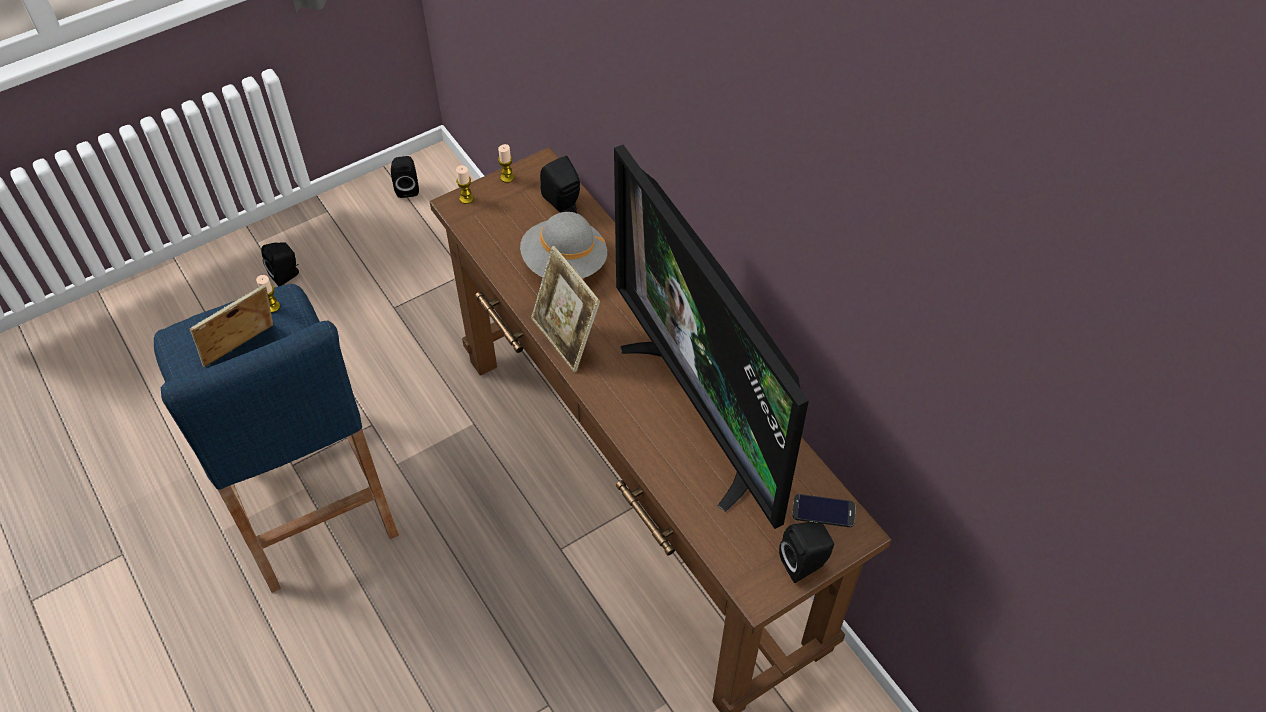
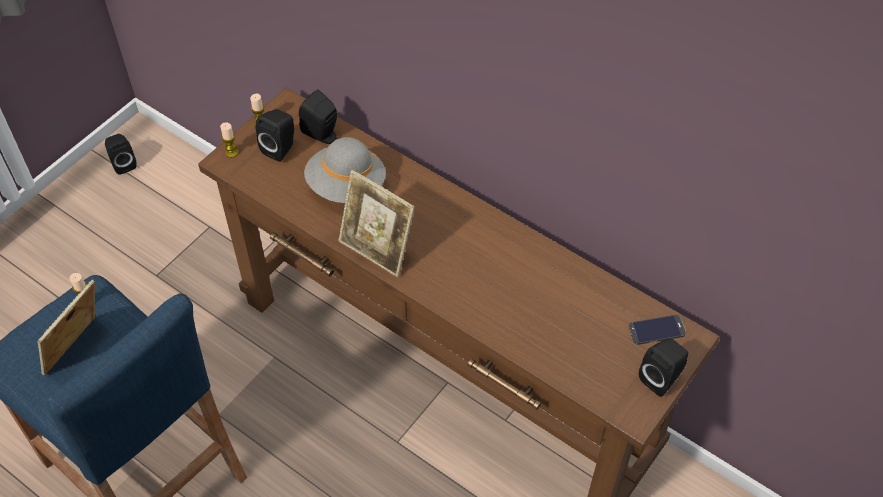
camera: 20 degrees left, 0 degrees up
(287, 275) = (40, 275): black speaker -> black speaker (281, 148)
(705, 410) = (524, 276): television -> none

